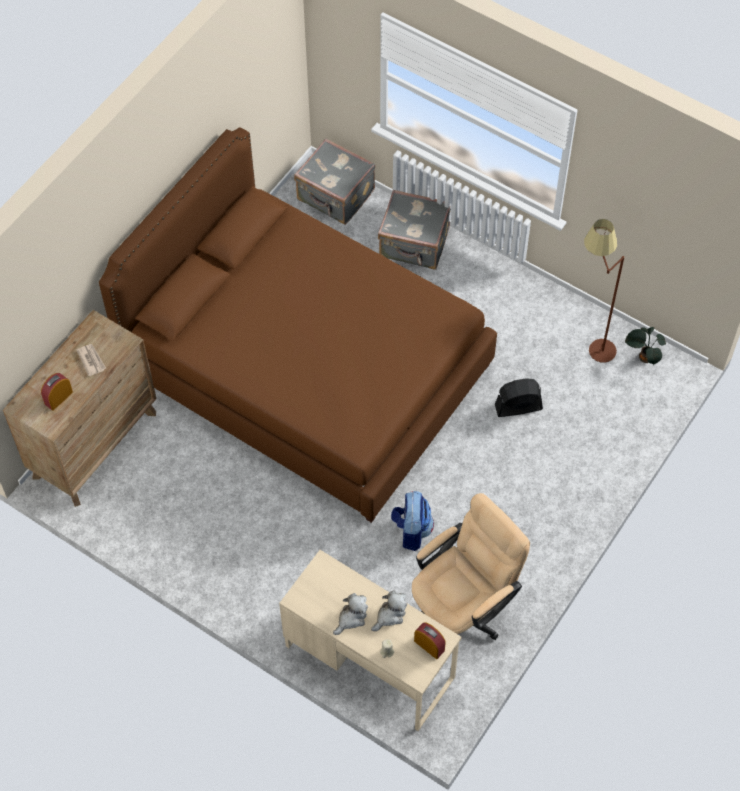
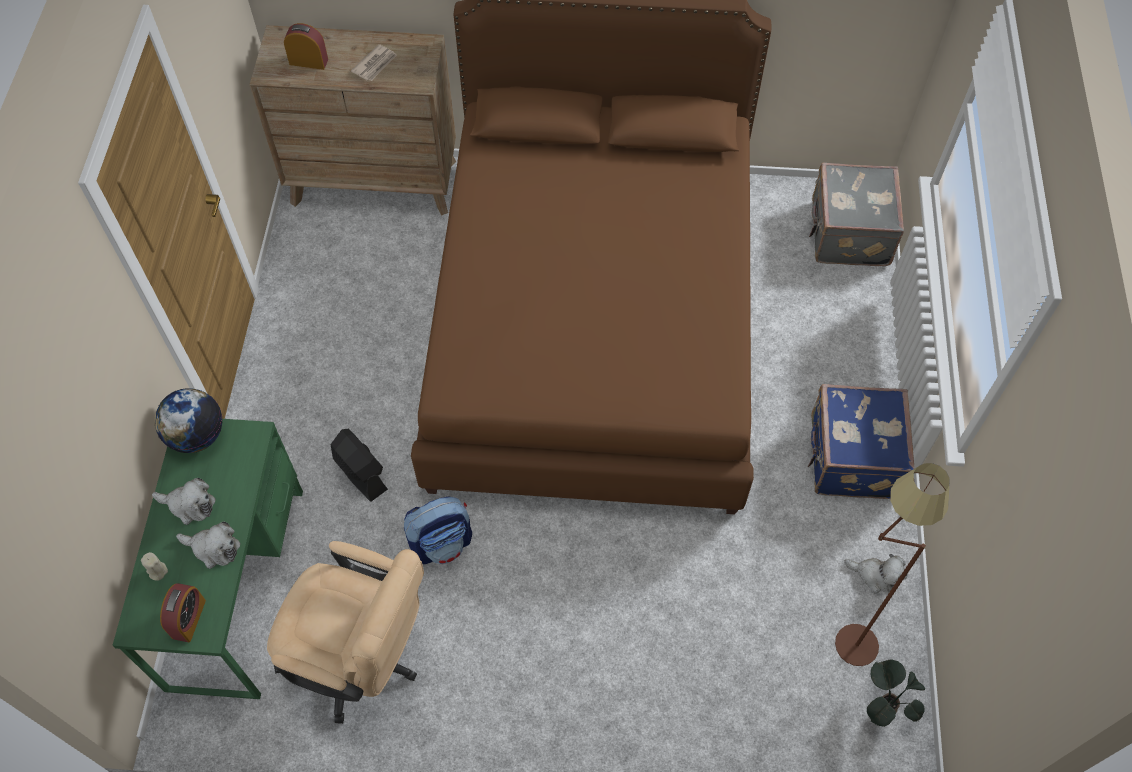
camera: 60 degrees right, 0 degrees up
(302, 596) = (197, 435): none -> globe
(369, 661) = (237, 586): beige desk -> green desk
(414, 244) = (846, 345): grey suitcase -> none
(490, 287) = (851, 458): none -> blue suitcase
(518, 407) = (697, 580): black fan -> black fan (360, 473)
(568, 318) = (876, 575): none -> plush toy

